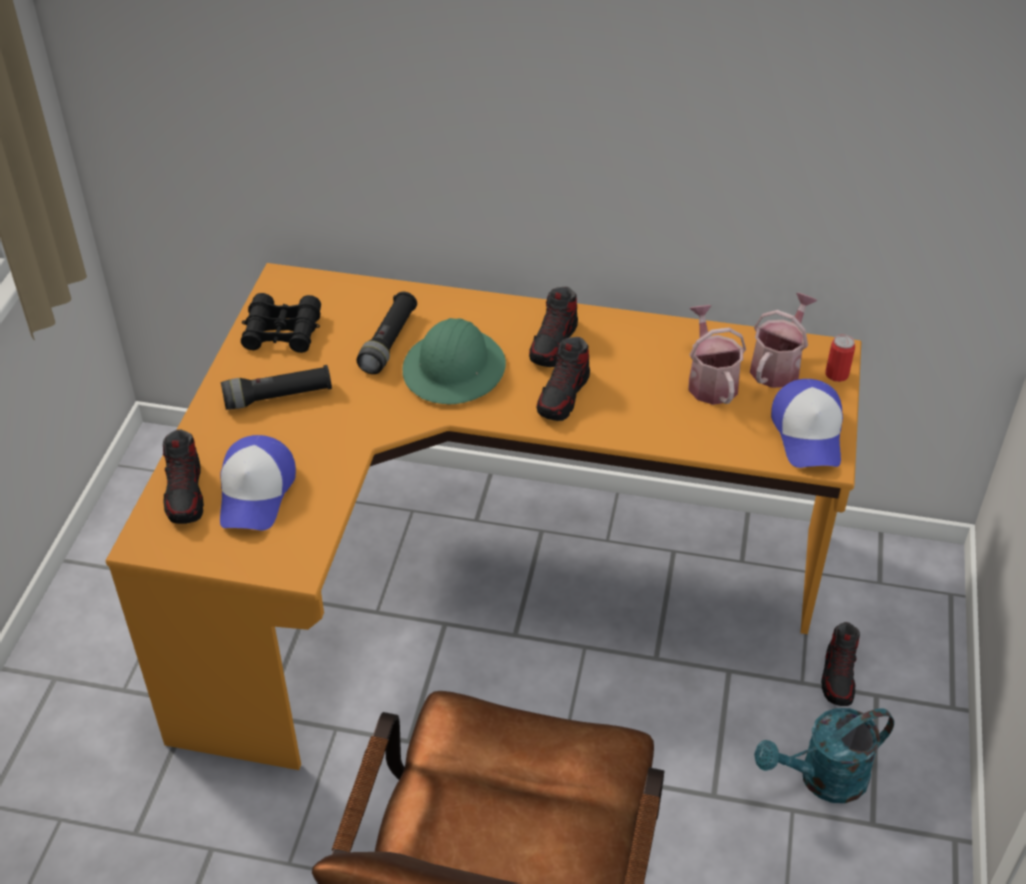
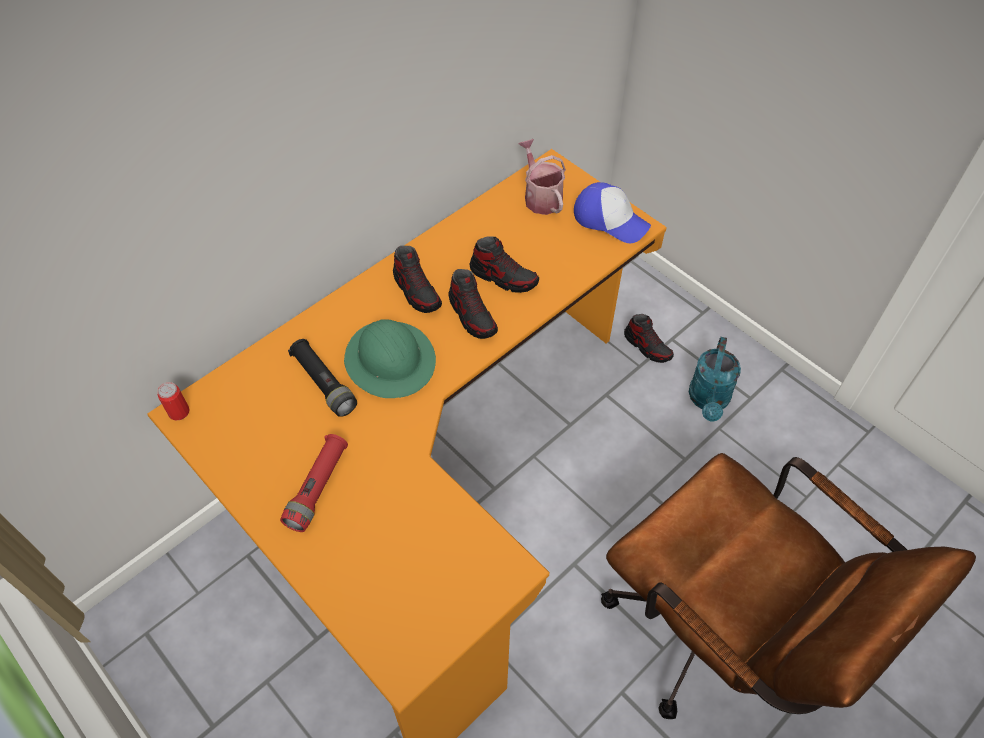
camera: 55 degrees left, 10 degrees up
(185, 494) = (371, 610): shoe -> shoe (503, 277)
(256, 493) = (412, 558): cap -> none
(278, 397) = (318, 488): black flashlight -> red flashlight
(282, 332) = (244, 446): black binoculars -> none
(710, 381) = (525, 235): watering can -> none
(836, 374) = (571, 176): can -> can (179, 412)

